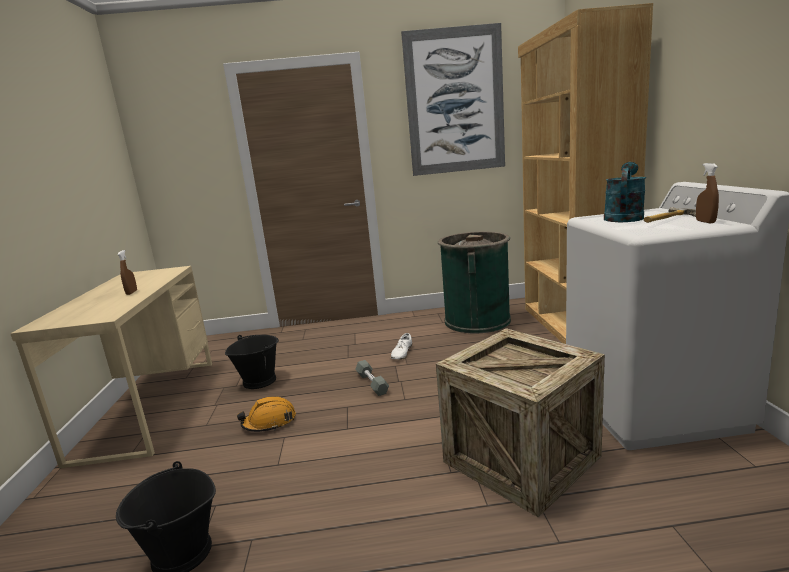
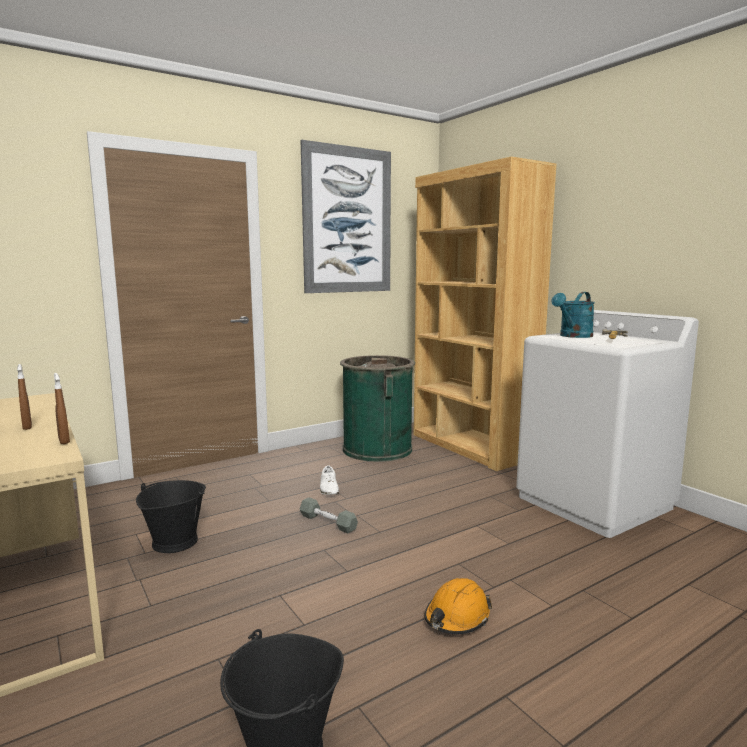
camera: 30 degrees left, 5 degrees down
(269, 422) = (242, 584): orange hard hat -> orange hard hat (457, 617)
(521, 459) = (540, 562): crate -> none
(623, 217) = (573, 336): turquoise watering can -> turquoise watering can turned 135 degrees counterclockwise
(705, 222) = (643, 339): brown spray bottle -> brown spray bottle (64, 441)

